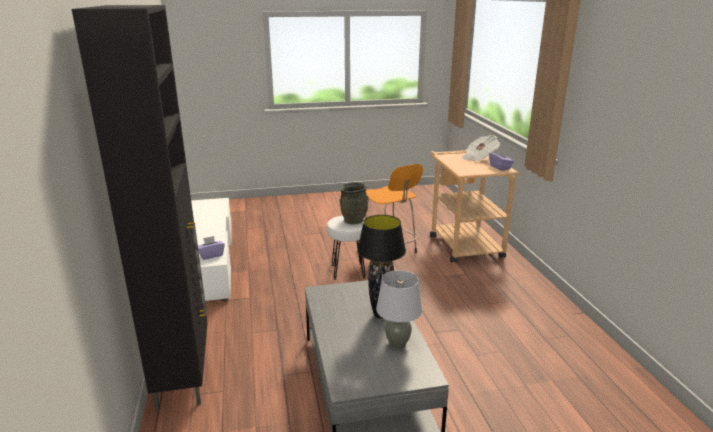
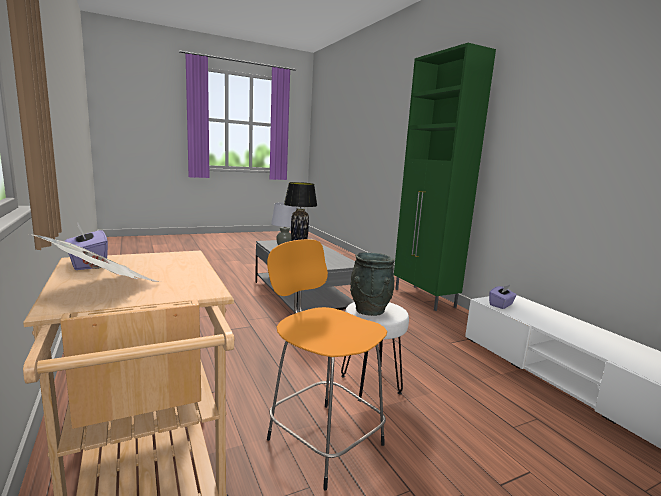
camera: 165 degrees right, 10 degrees down
(184, 372) = (424, 298): black cabinet -> green cabinet

